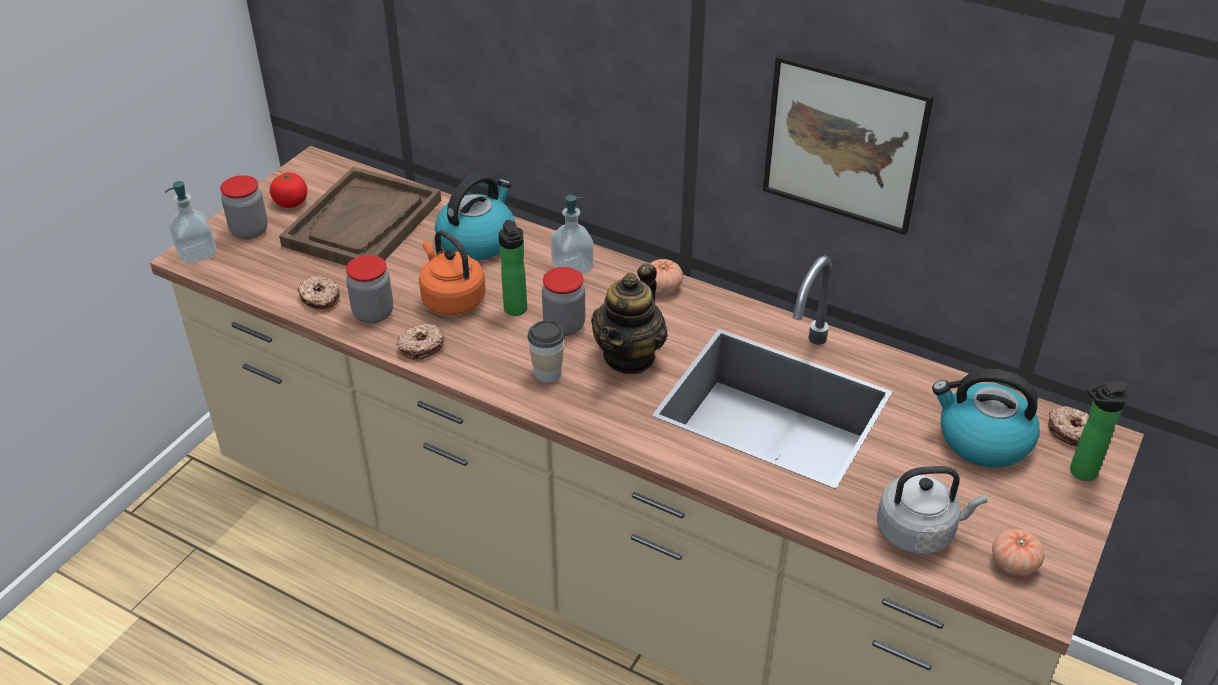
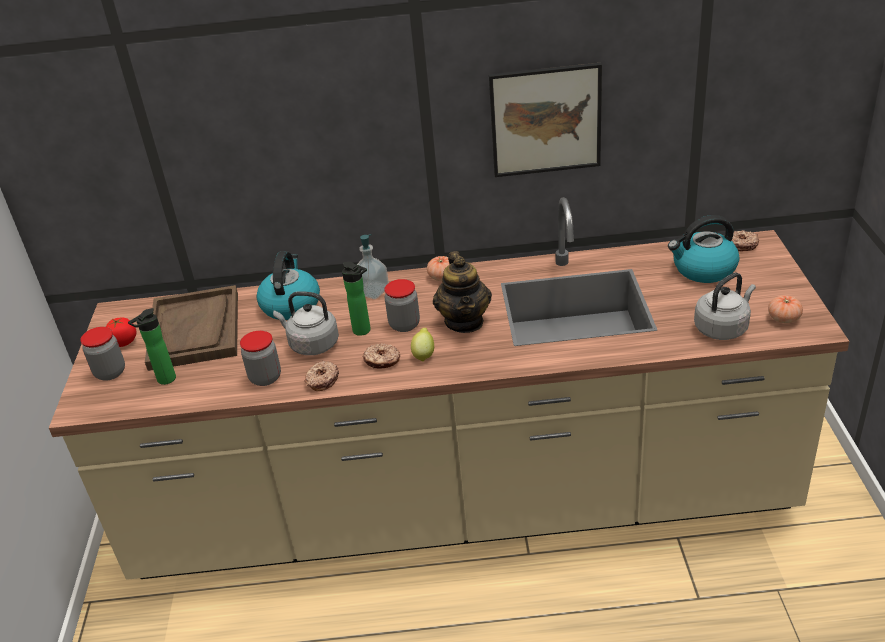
camera: 30 degrees left, 5 degrees down
(197, 253) = (83, 404): soap dispenser -> none
(320, 298) = (215, 387): donut -> donut (382, 361)
(451, 299) = (311, 344): orange kettle -> grey kettle
(547, 373) = (424, 355): cup -> lemon
(1079, 472) = (765, 261): bottle -> bottle (164, 380)

